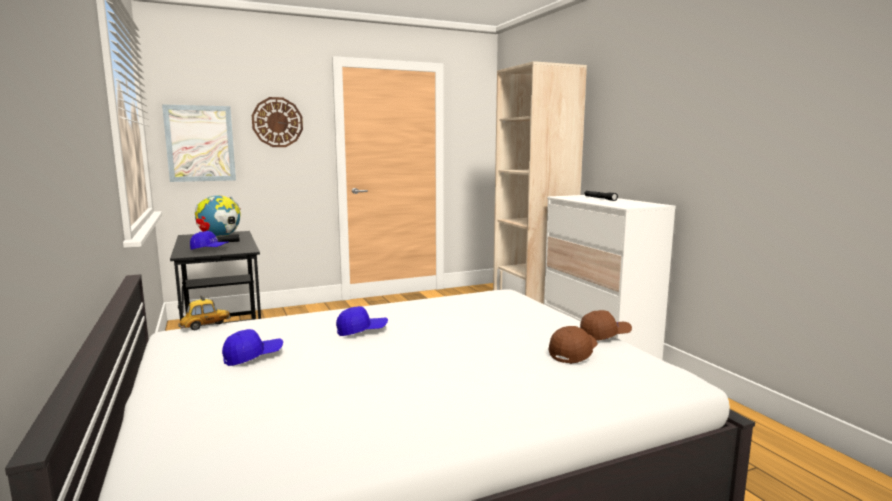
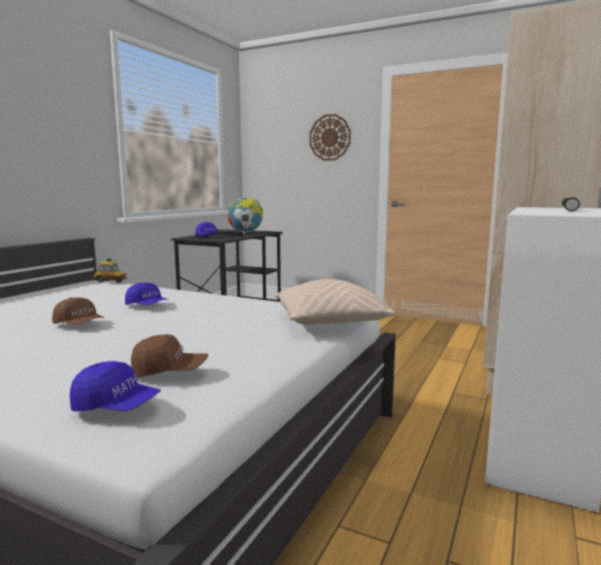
camera: 50 degrees right, 0 degrees up
(200, 143) = (273, 159): picture -> none
(253, 357) = (60, 301): blue cap -> blue cap (116, 407)
(520, 300) = (331, 323): none -> beige pillow
(604, 336) = (266, 375): brown cap -> brown cap (79, 325)

